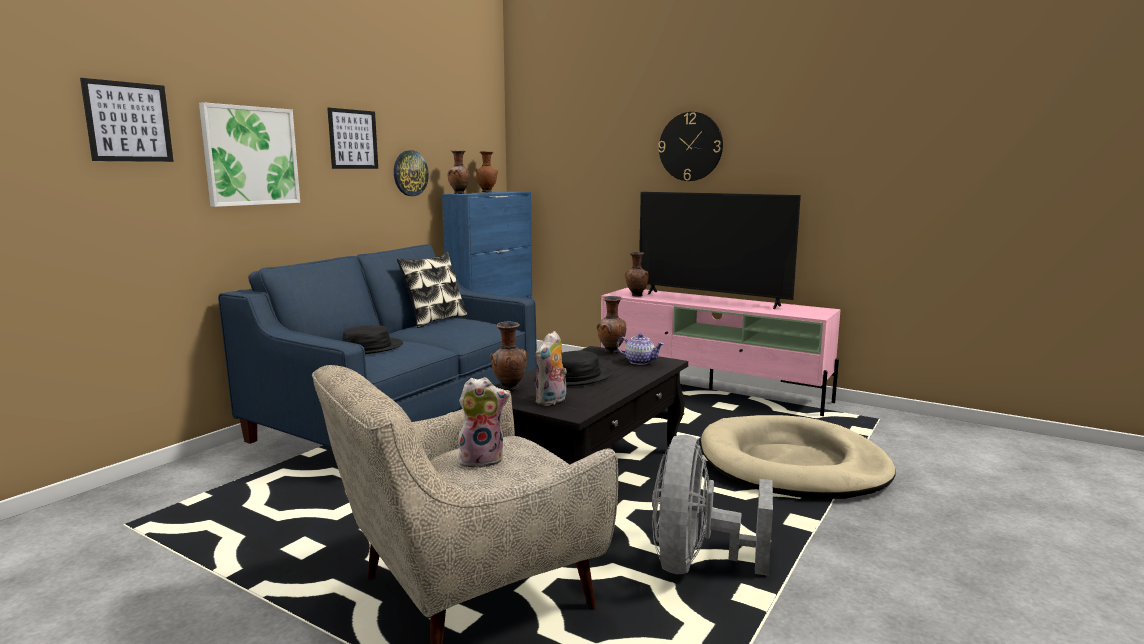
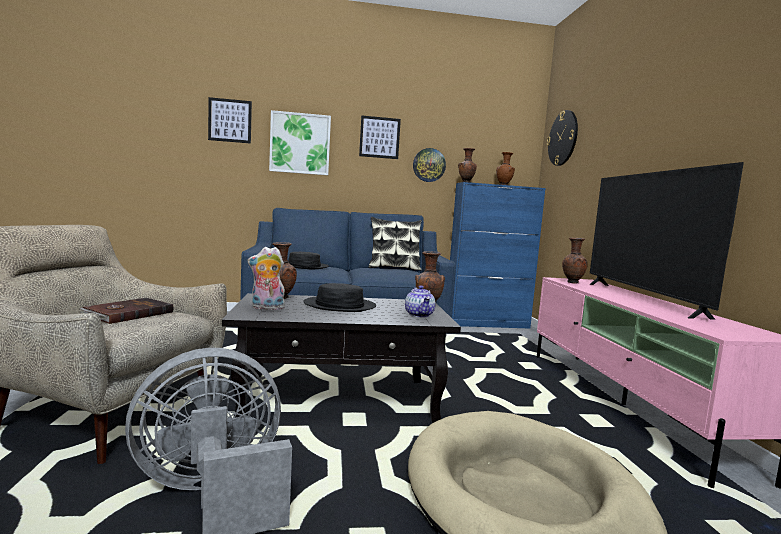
camera: 50 degrees right, 5 degrees down
(482, 459) = (128, 313): plush toy -> brown book
(690, 146) = (660, 126): wall clock -> wall clock (563, 138)

